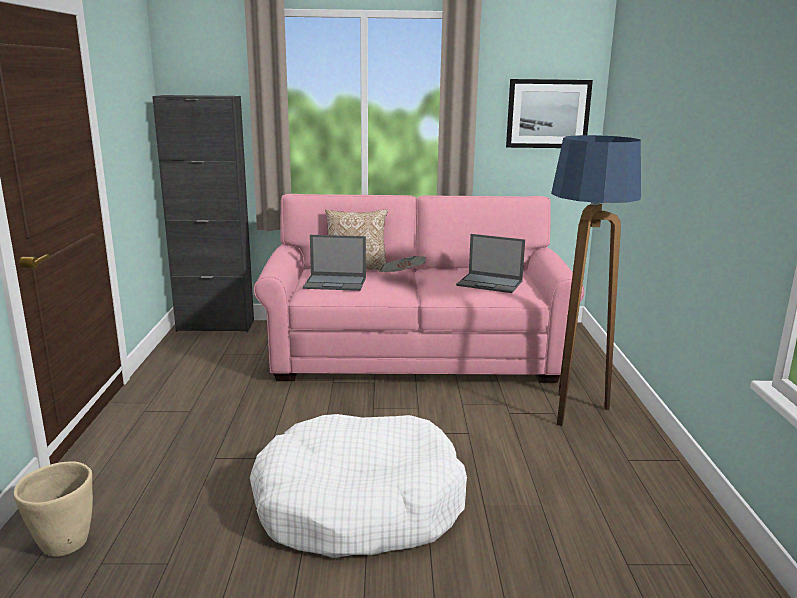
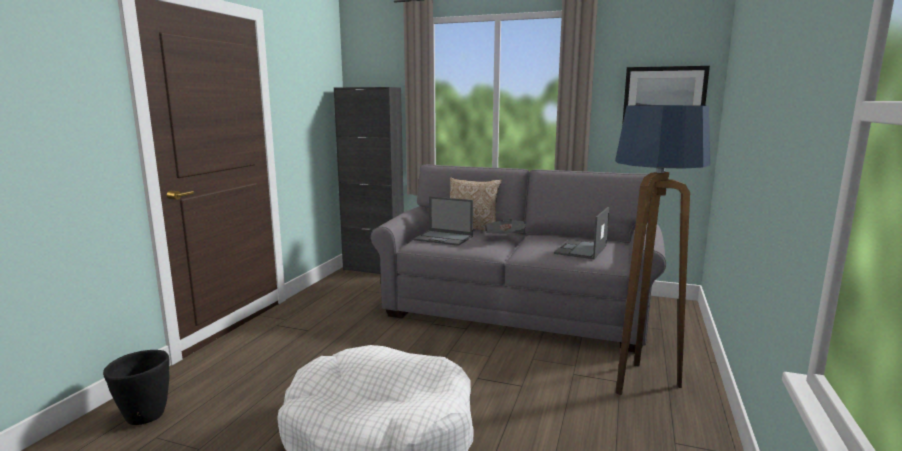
camera: 20 degrees right, 5 degrees down
(64, 545) = (144, 416): beige planter -> black planter
(415, 355) = (517, 310): pink sofa -> grey sofa
(490, 283) = (581, 250): laptop -> laptop turned 75 degrees clockwise

